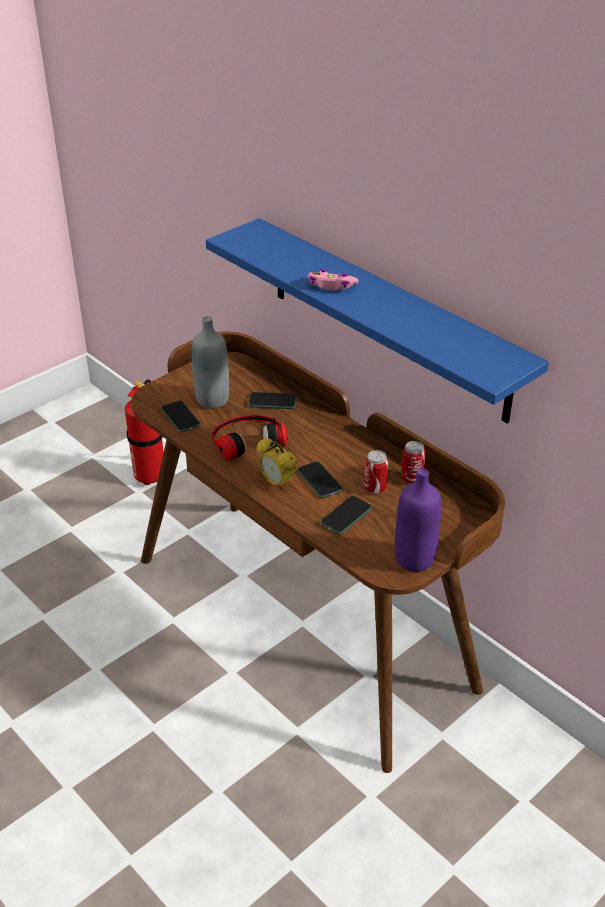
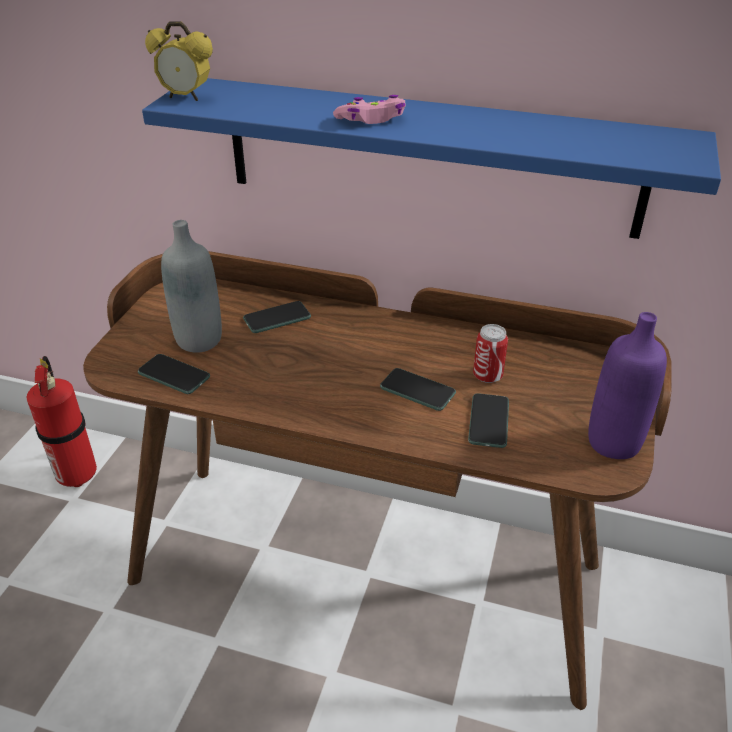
camera: 30 degrees left, 0 degrees up
(247, 439) = (285, 373): headphones -> none
(277, 483) = (370, 413): alarm clock -> alarm clock (186, 97)
(412, 479) = (515, 350): can -> none

